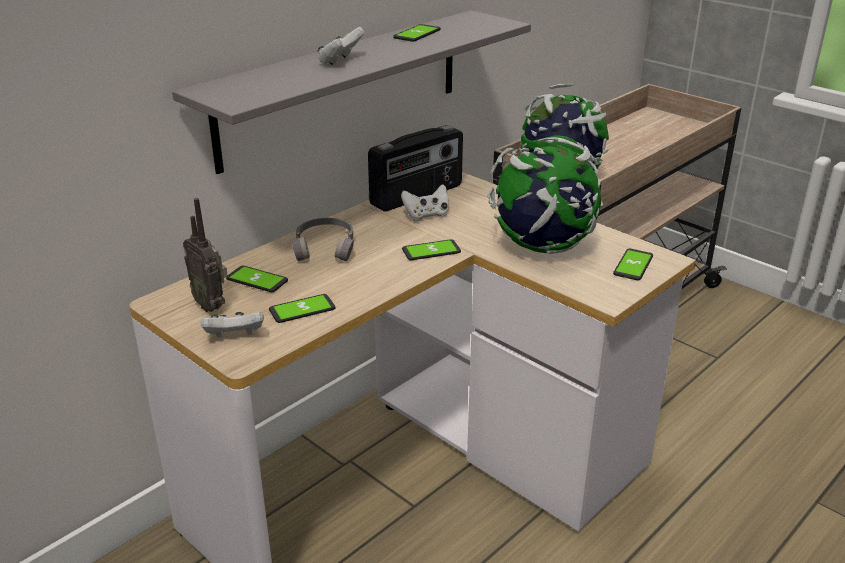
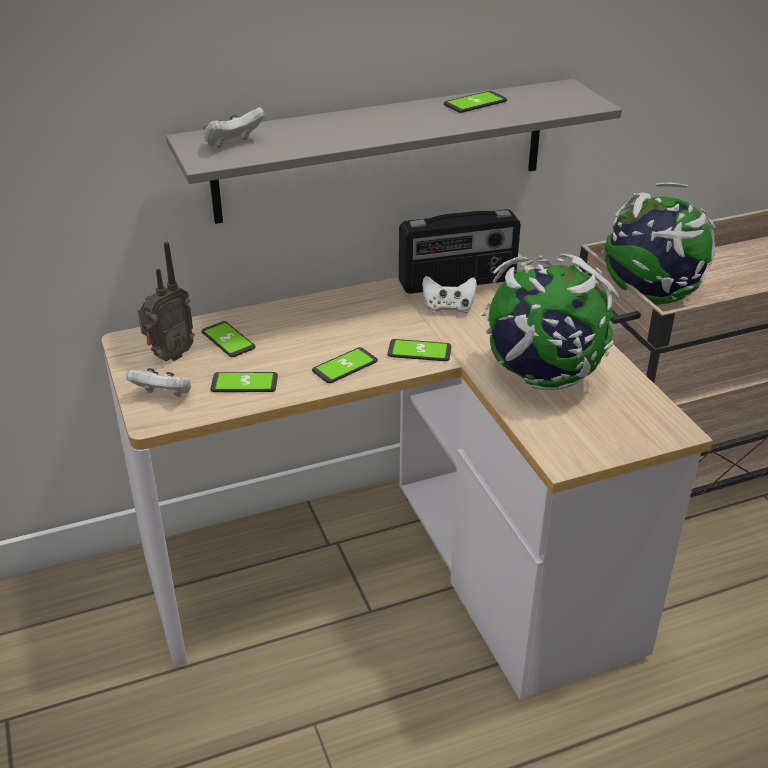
camera: 25 degrees right, 5 degrees up
(211, 305) = (169, 356): radio -> radio turned 120 degrees counterclockwise
(325, 247) = (318, 320): grey headphones -> none
(340, 61) = (357, 126): white game controller -> white game controller (233, 144)
(633, 265) = (628, 427): phone -> phone (345, 366)

